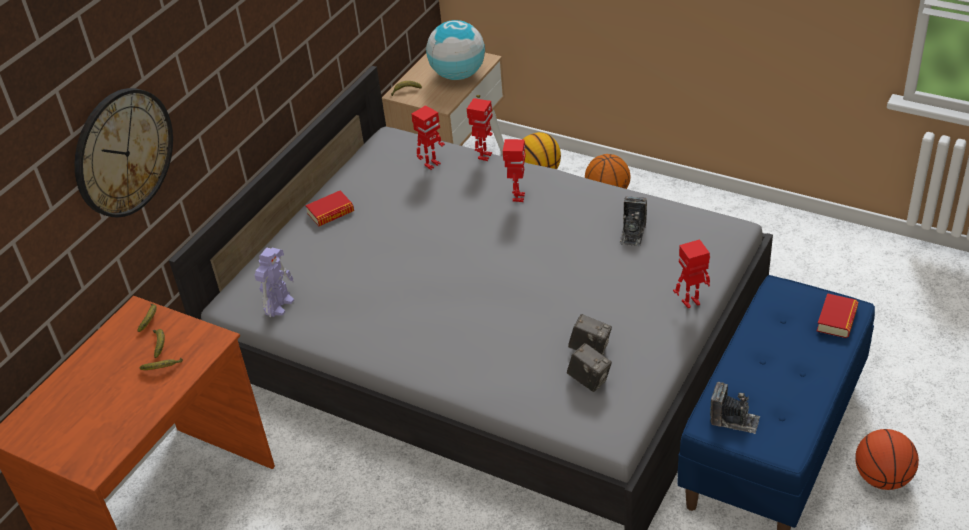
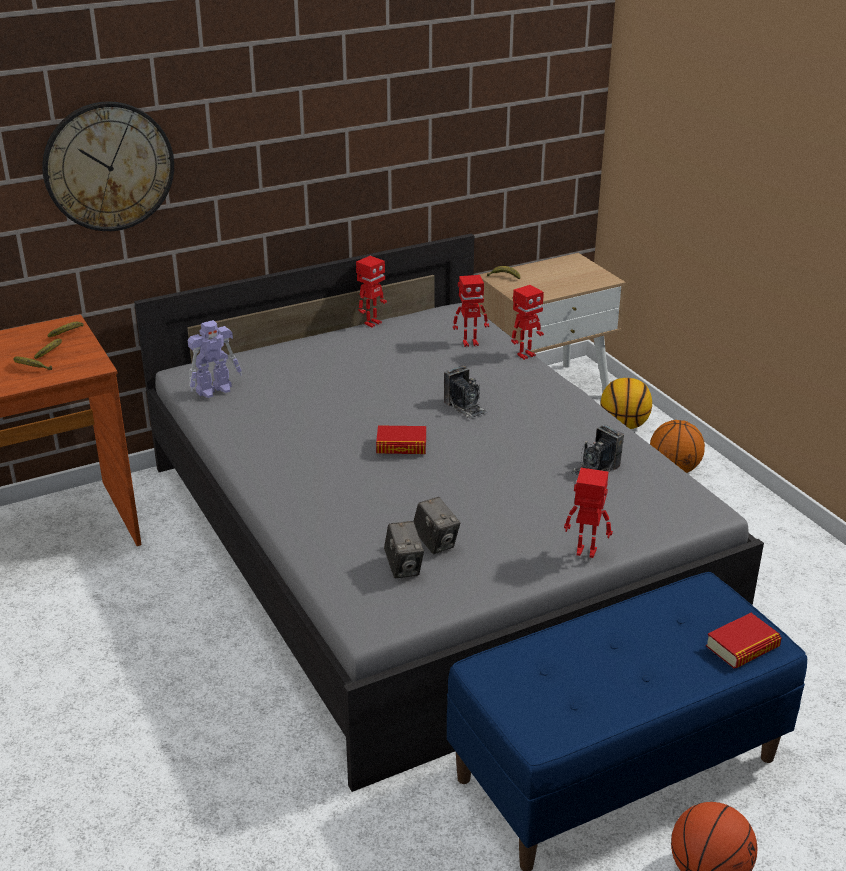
camera: 30 degrees right, 10 degrees down
(330, 212) = (340, 344): book -> book (401, 446)
(458, 75) = (566, 282): globe -> none
(517, 197) = (517, 397): toy robot -> toy robot (372, 323)
(734, 420) = (518, 680): camera -> camera (465, 407)

